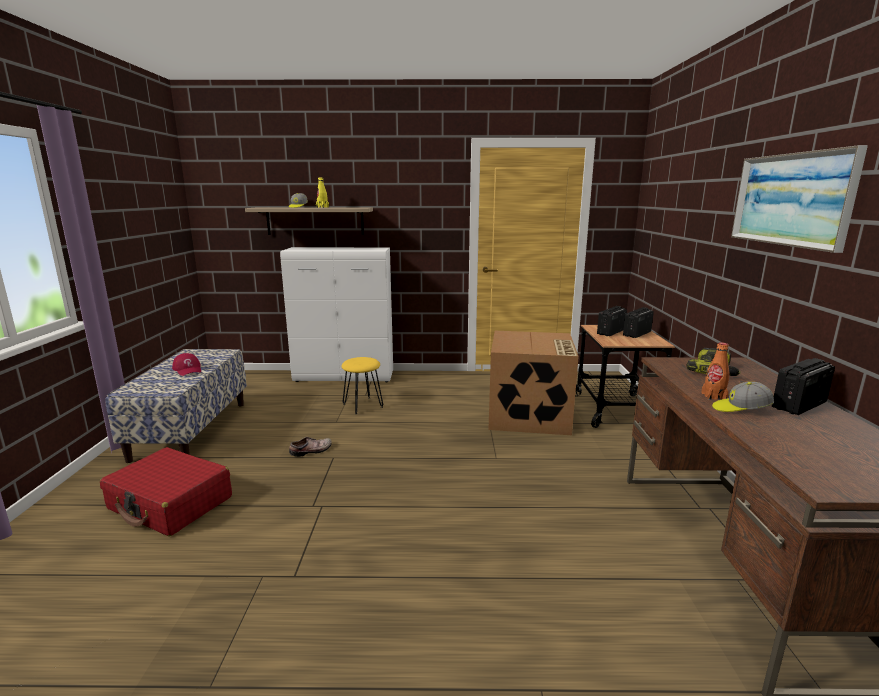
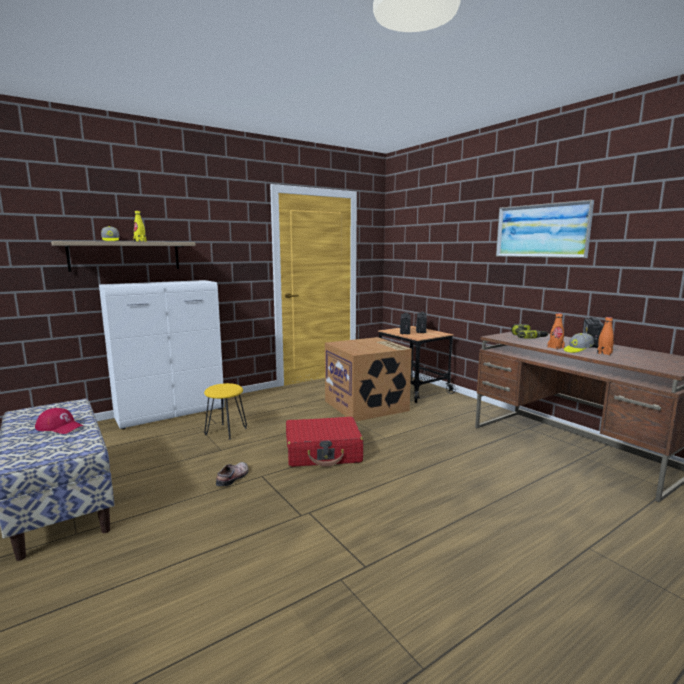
camera: 35 degrees left, 5 degrees down
(171, 503) = (151, 570): red suitcase -> red suitcase (323, 452)
(778, 425) = (604, 353): none -> orange bottle

